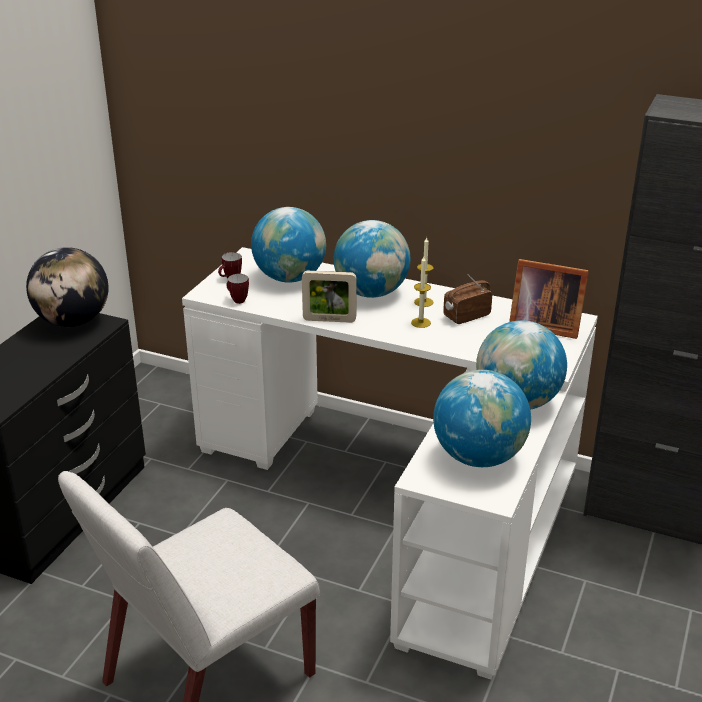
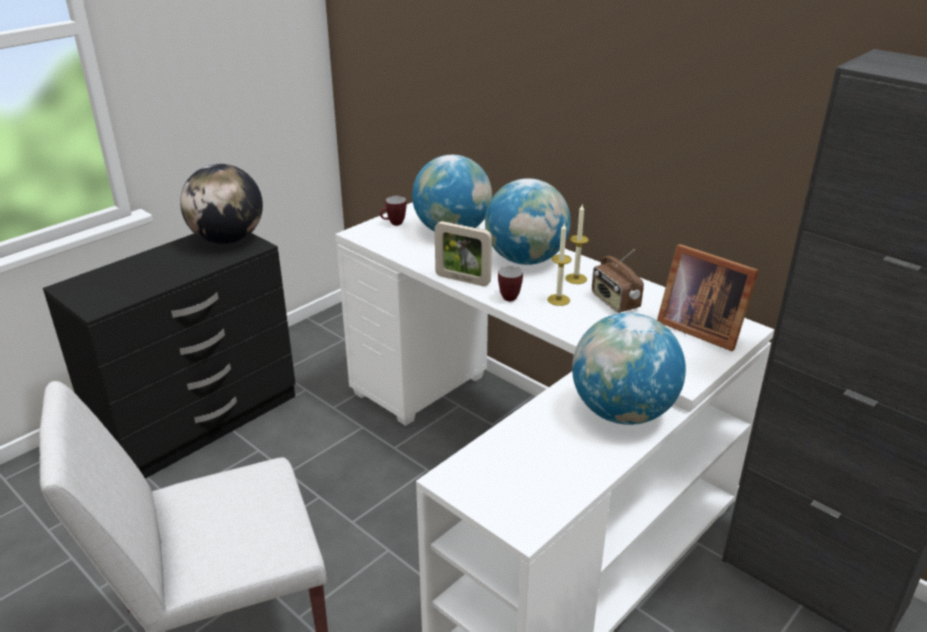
camera: 20 degrees right, 0 degrees up
(237, 300) = (385, 244): mug -> mug (507, 297)
(466, 316) = (614, 302): radio -> radio turned 105 degrees counterclockwise
(478, 457) = (535, 468): globe -> none

